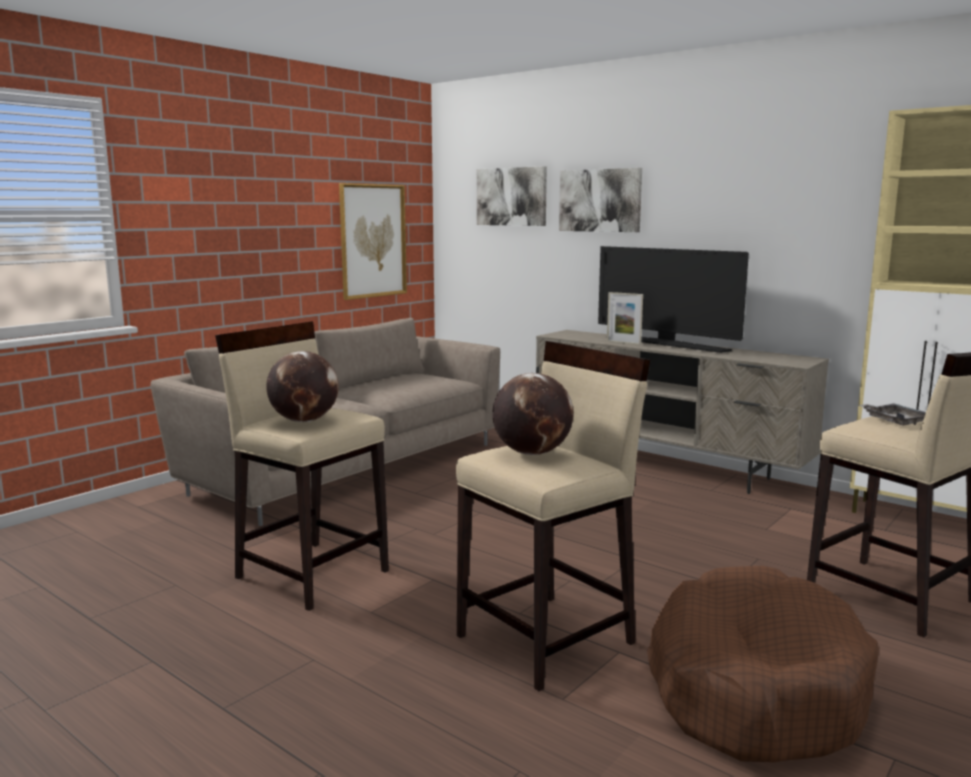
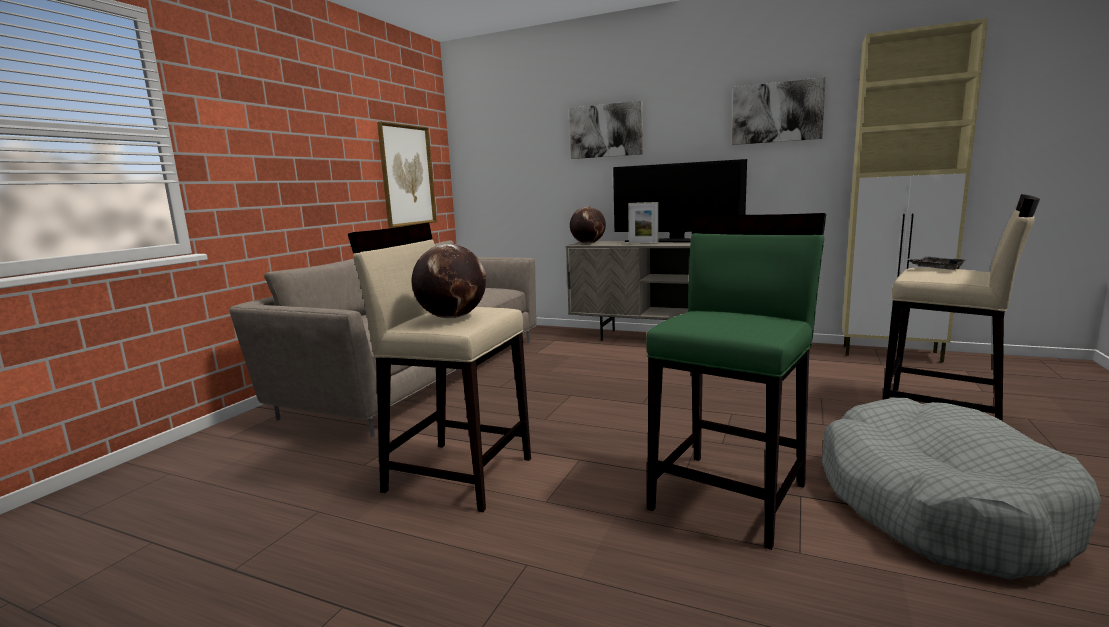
camera: 15 degrees left, 0 degrees up
(511, 196) = (524, 134): picture -> picture (777, 112)
(532, 453) = (717, 317): globe -> globe (588, 243)
(547, 639) = (730, 496): beige stool -> green stool
(753, 687) = (937, 505): brown dog bed -> grey dog bed

